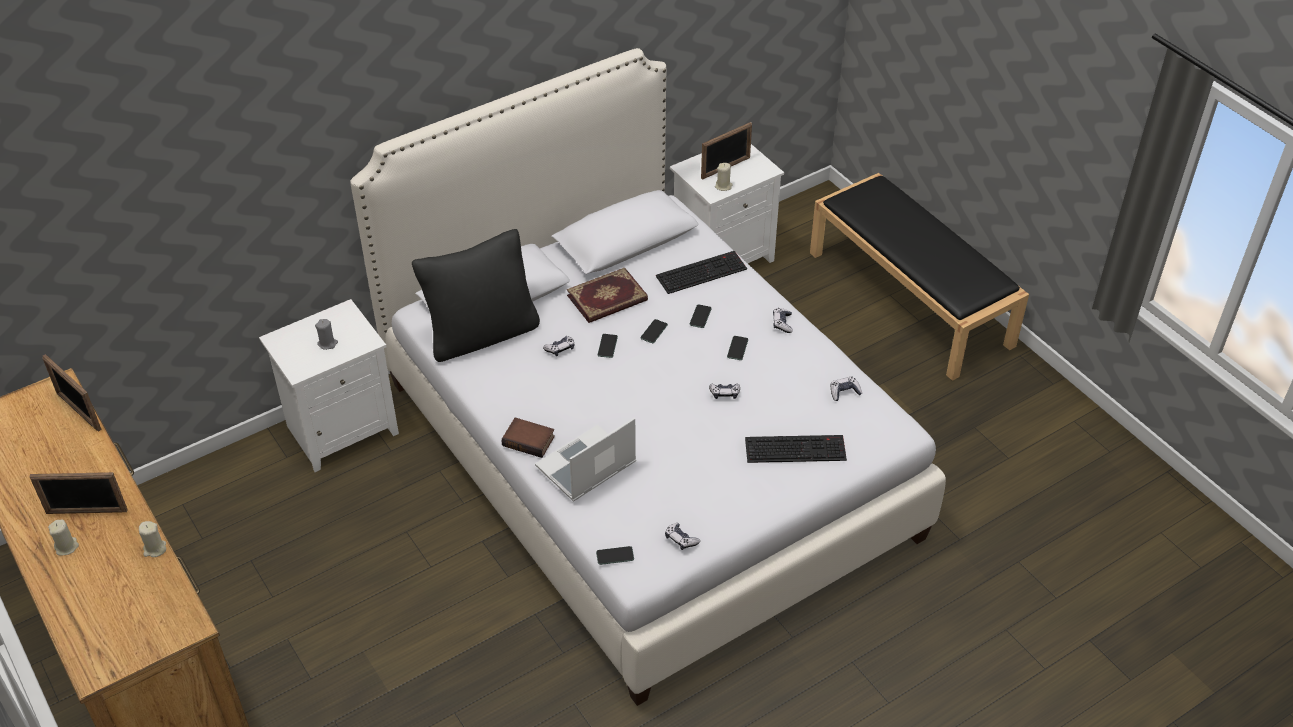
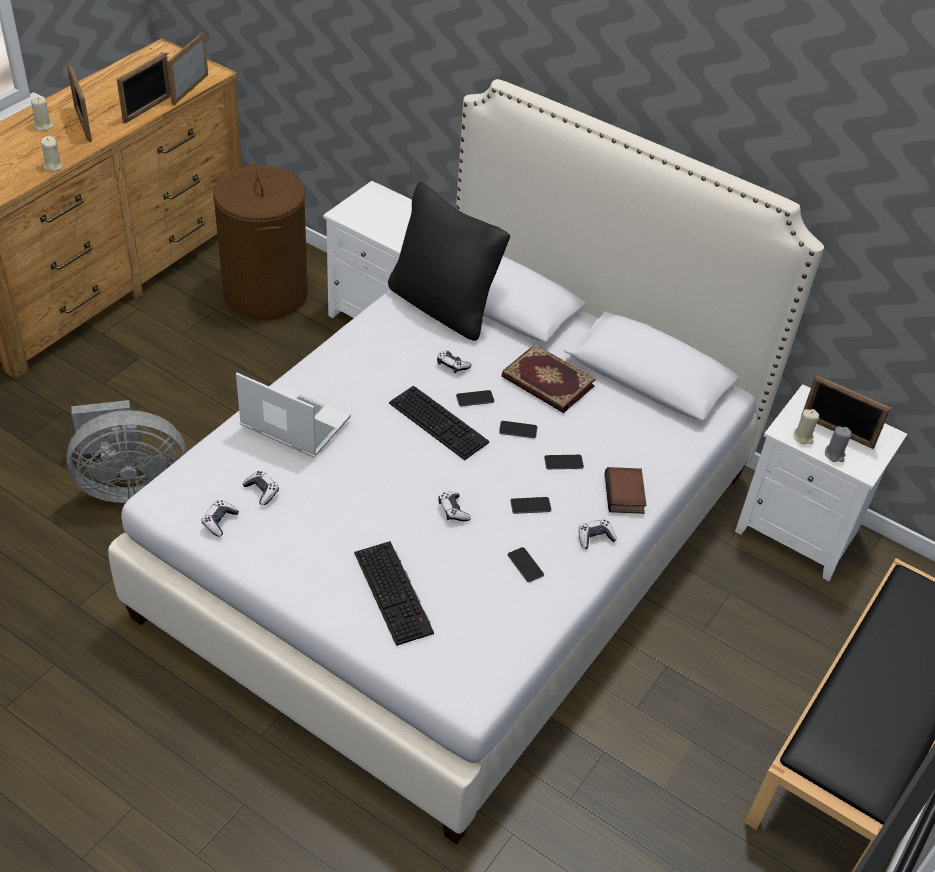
camera: 65 degrees right, 0 degrees up
(94, 452) = (148, 109): none -> picture frame
(251, 513) = (266, 293): none -> brown laundry basket
(327, 343) = (384, 220): grey candle -> grey candle (834, 454)
(470, 680) = (129, 485): none -> grey fan
(529, 440) = (314, 375): book -> book (626, 495)
(615, 556) = (181, 475): phone -> phone (525, 565)
(701, 272) = (637, 447): keyboard -> keyboard (440, 423)
(844, 392) = (510, 622): game controller -> game controller (262, 491)

